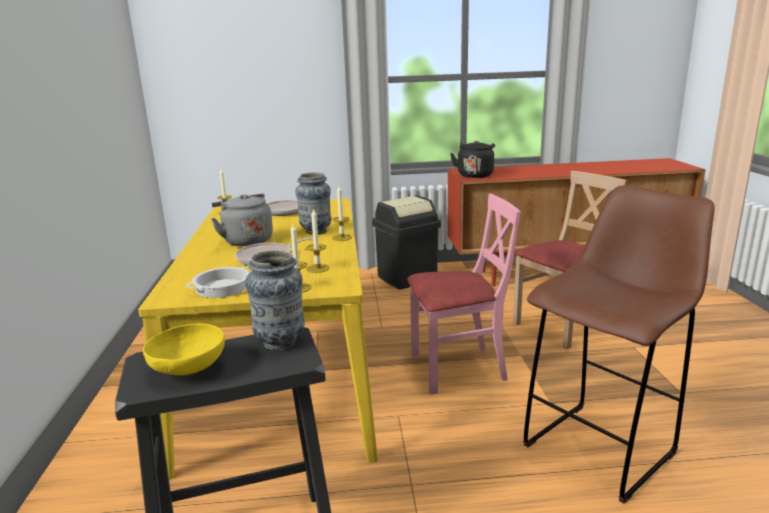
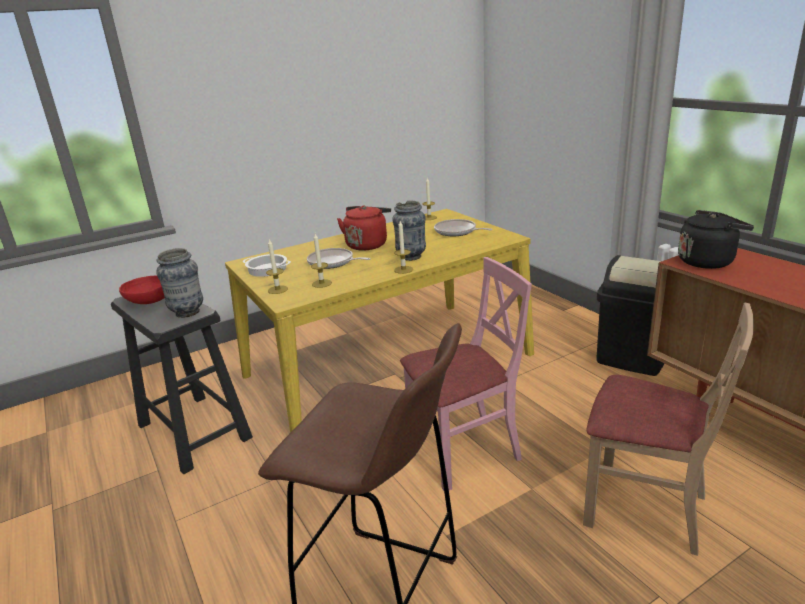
camera: 65 degrees right, 5 degrees up
(189, 369) = (148, 302): yellow bowl -> red bowl
(246, 240) = (367, 244): grey kettle -> red kettle
(457, 368) = (464, 451): pink chair -> pink chair turned 75 degrees counterclockwise

